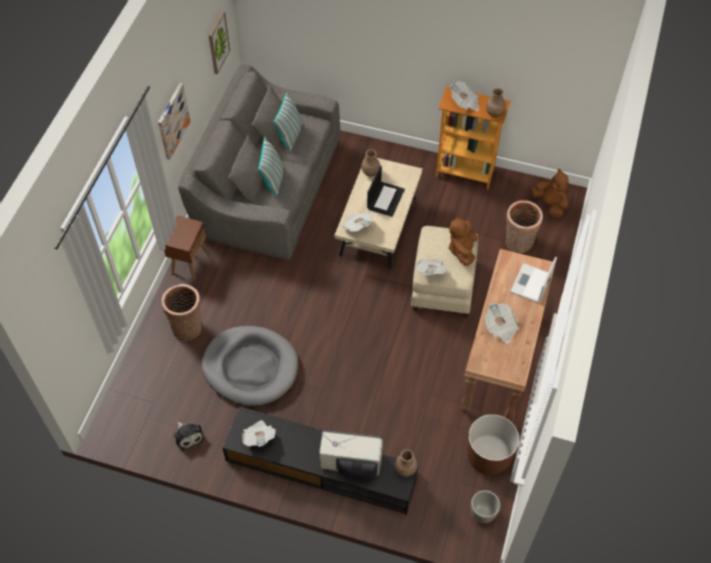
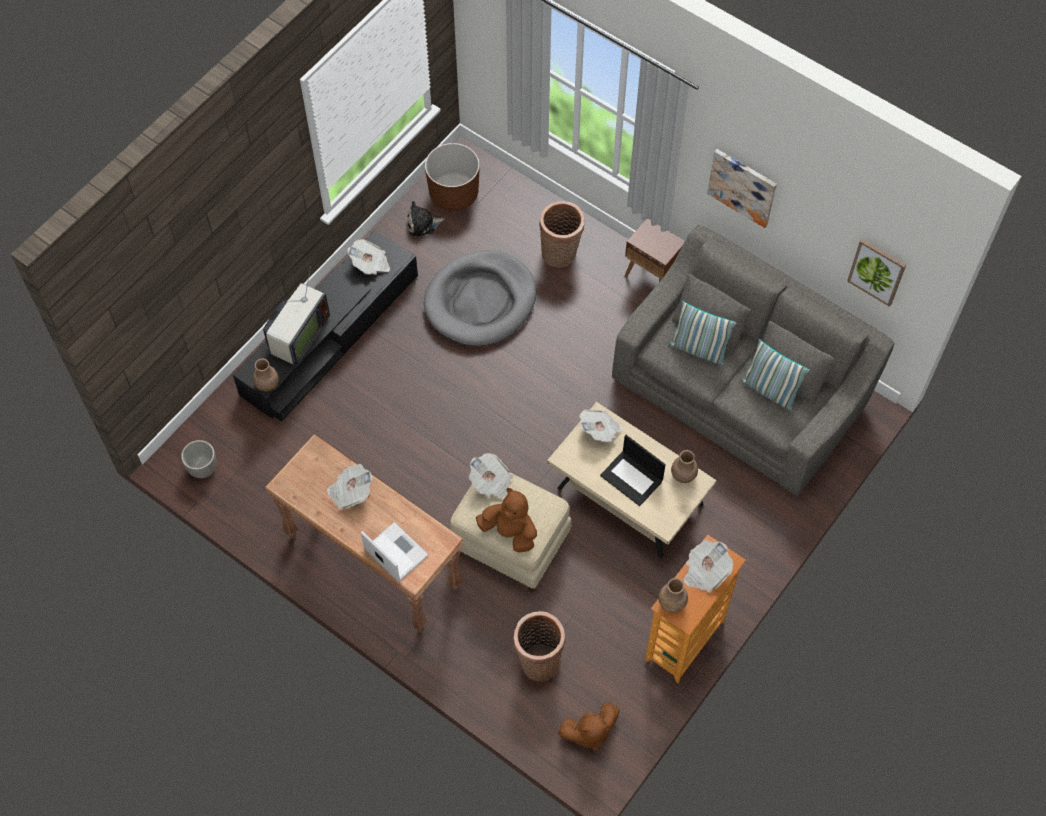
camera: 110 degrees right, 5 degrees up
(488, 455) = (263, 501): brown planter -> brown planter (454, 193)

